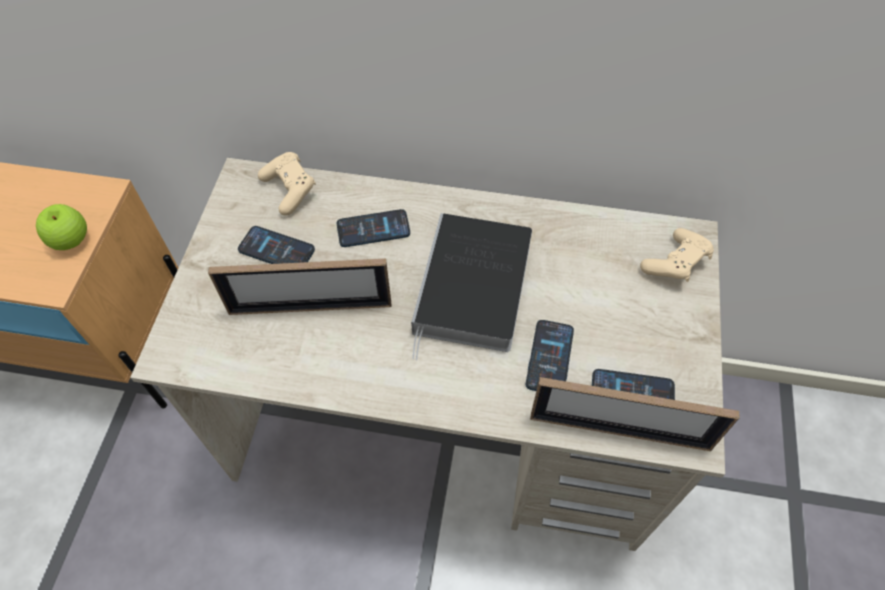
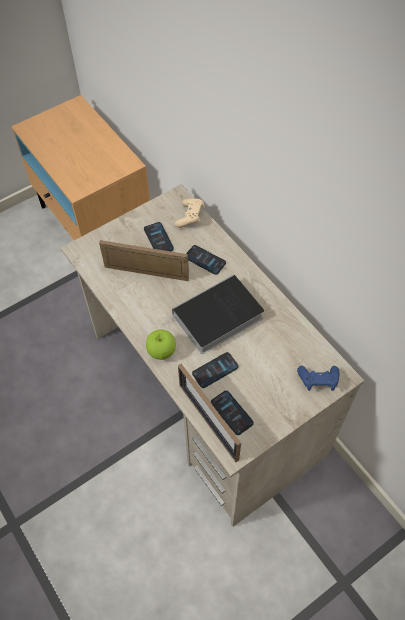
camera: 45 degrees right, 0 degrees up
(71, 241) = (100, 177): apple -> apple (161, 351)
(310, 308) = (146, 273): picture frame -> picture frame turned 150 degrees clockwise
(675, 264) = (318, 381): beige game controller -> blue game controller

